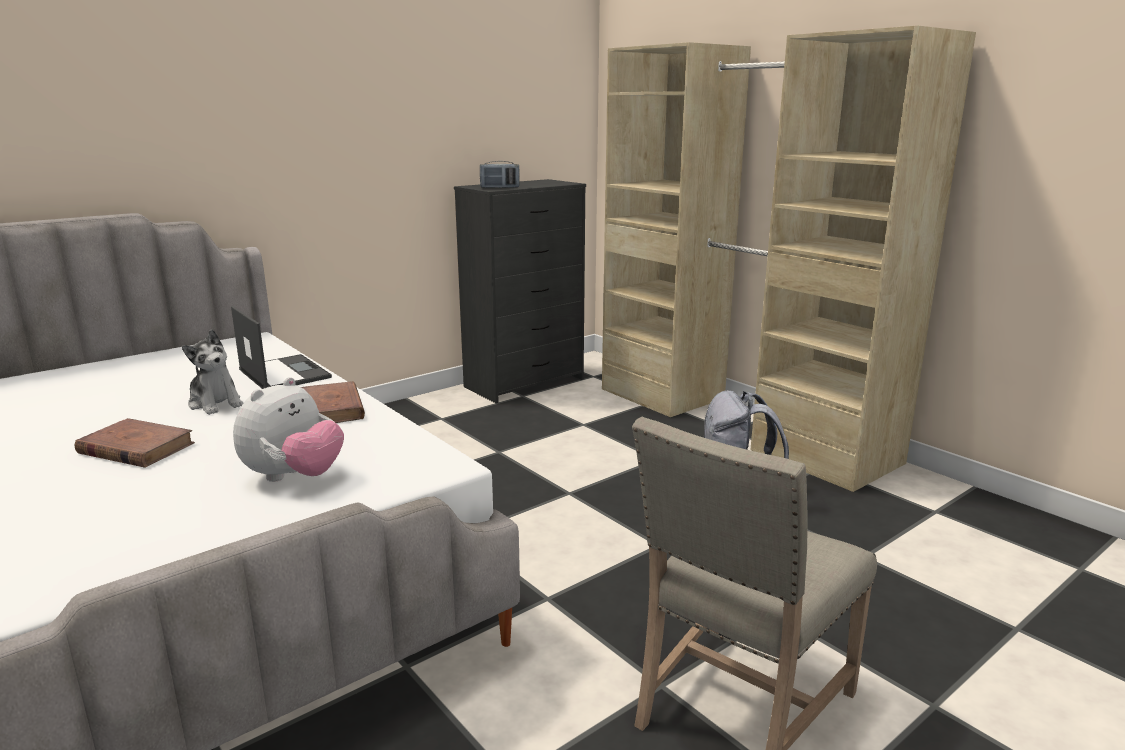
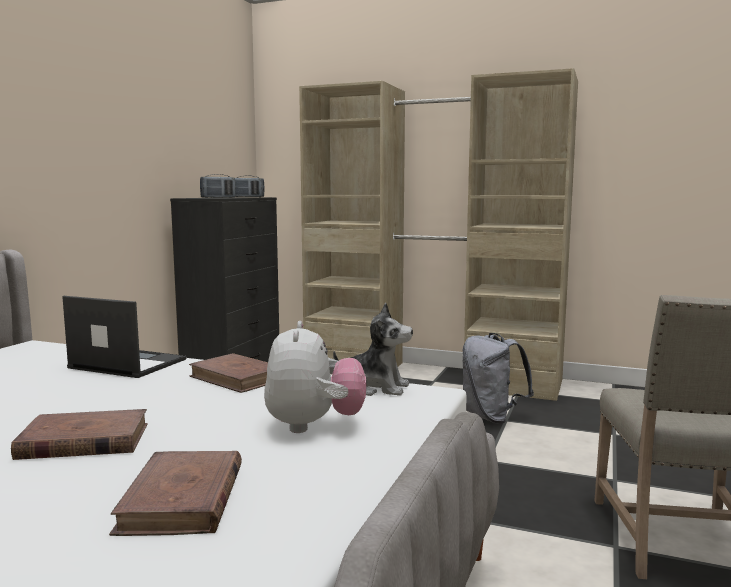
camera: 30 degrees left, 10 degrees down
(105, 518) = (182, 499): none -> brown book
(216, 403) = (100, 394): plush toy -> plush toy (375, 387)
(553, 182) = (248, 197): none -> radio

